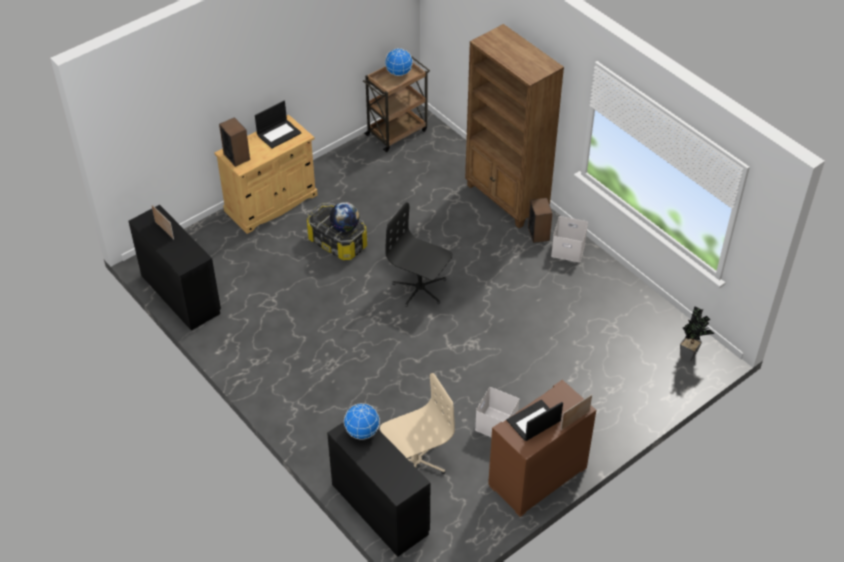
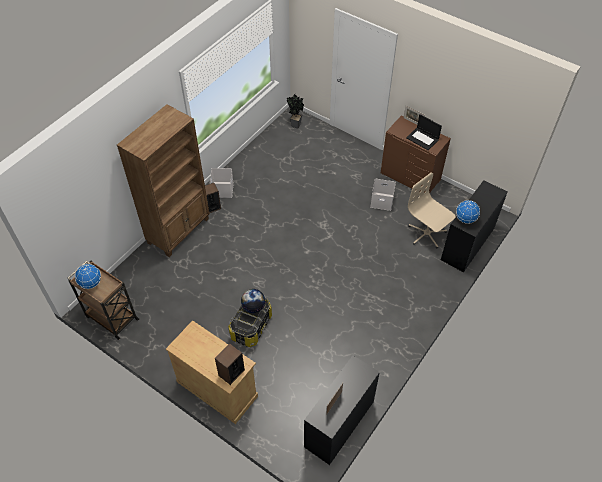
camera: 105 degrees left, 5 degrees up
(279, 133) = (193, 348): laptop -> none
(420, 289) = (283, 263): black office chair -> none

